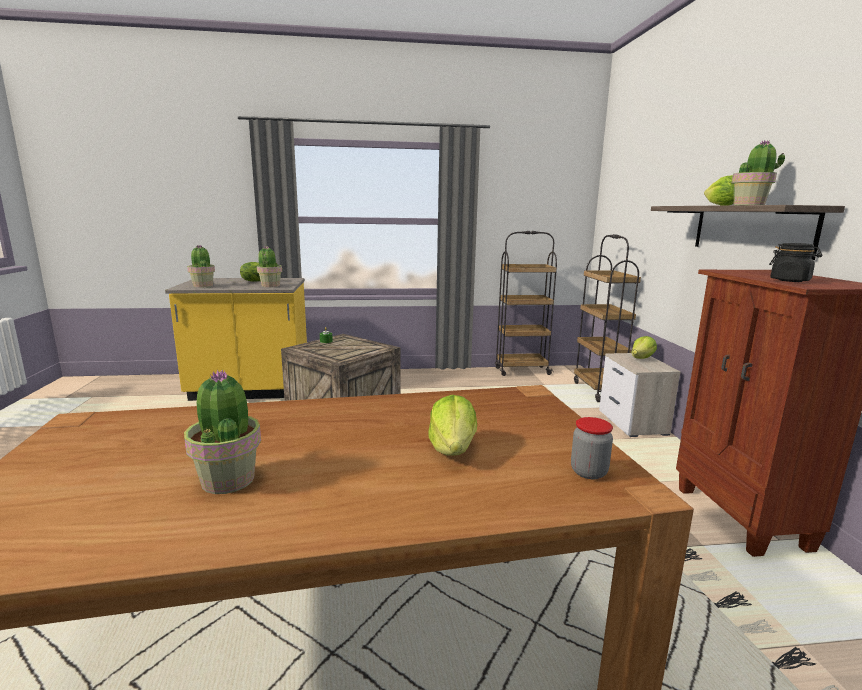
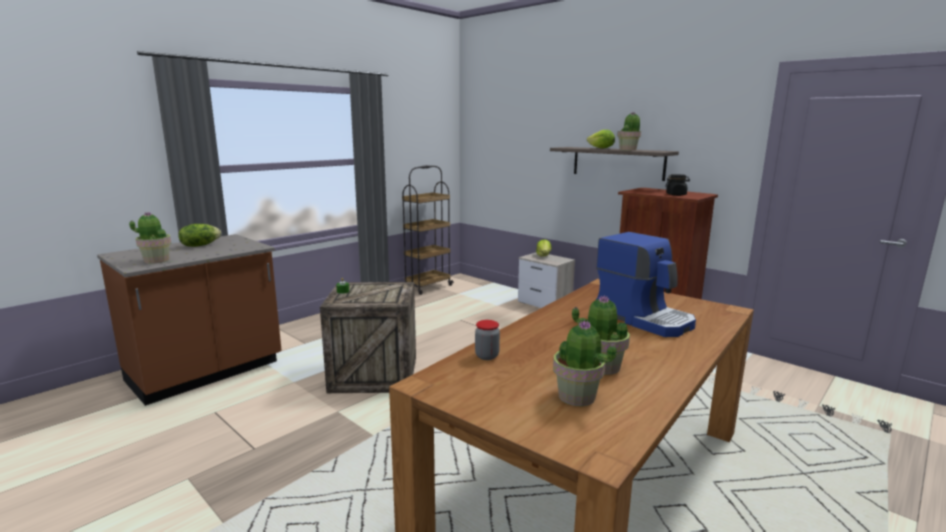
camera: 40 degrees left, 0 degrees up
(250, 391) = (206, 373): yellow counter -> brown counter
(270, 286) = (236, 247): potted plant -> potted plant (577, 397)
(453, 449) = (644, 318): lettuce -> coffee machine
(588, 472) = (704, 309): jar -> jar (487, 356)
(598, 391) = (498, 289): brown cart -> none

